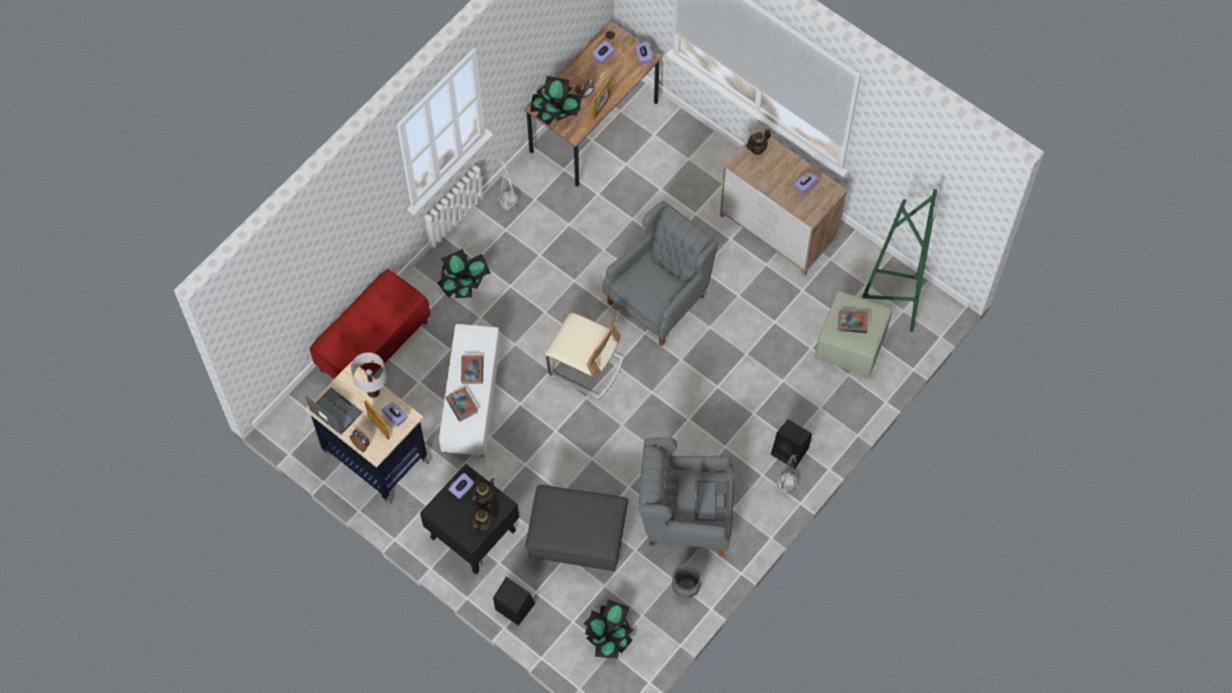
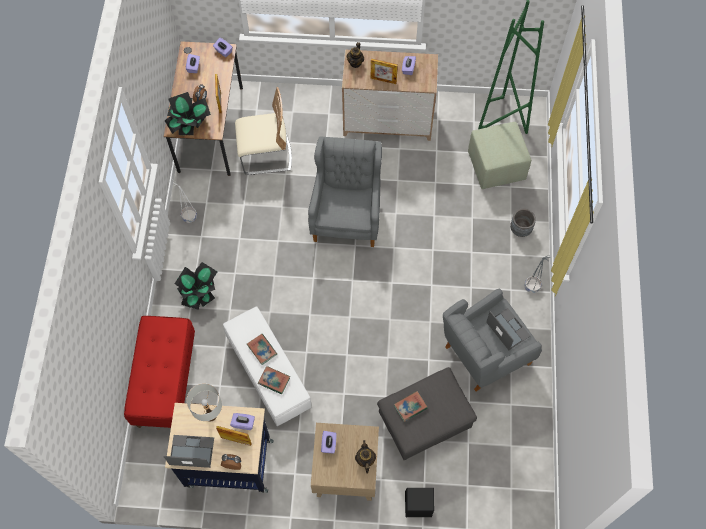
camera: 35 degrees left, 0 degrees up
(472, 533) = (345, 471): black nightstand -> beige nightstand
(483, 497) = (350, 439): teapot -> none
(585, 367) = (332, 295): beige chair -> beige chair (265, 155)
(609, 636) = (501, 477): potted plant -> none
(685, 587) = (524, 404): grey planter -> grey planter (520, 229)
(770, 183) = (383, 80): none -> picture frame
(791, 451) = (516, 261): black speaker -> none
(852, 323) = (500, 145): book -> book (410, 407)

